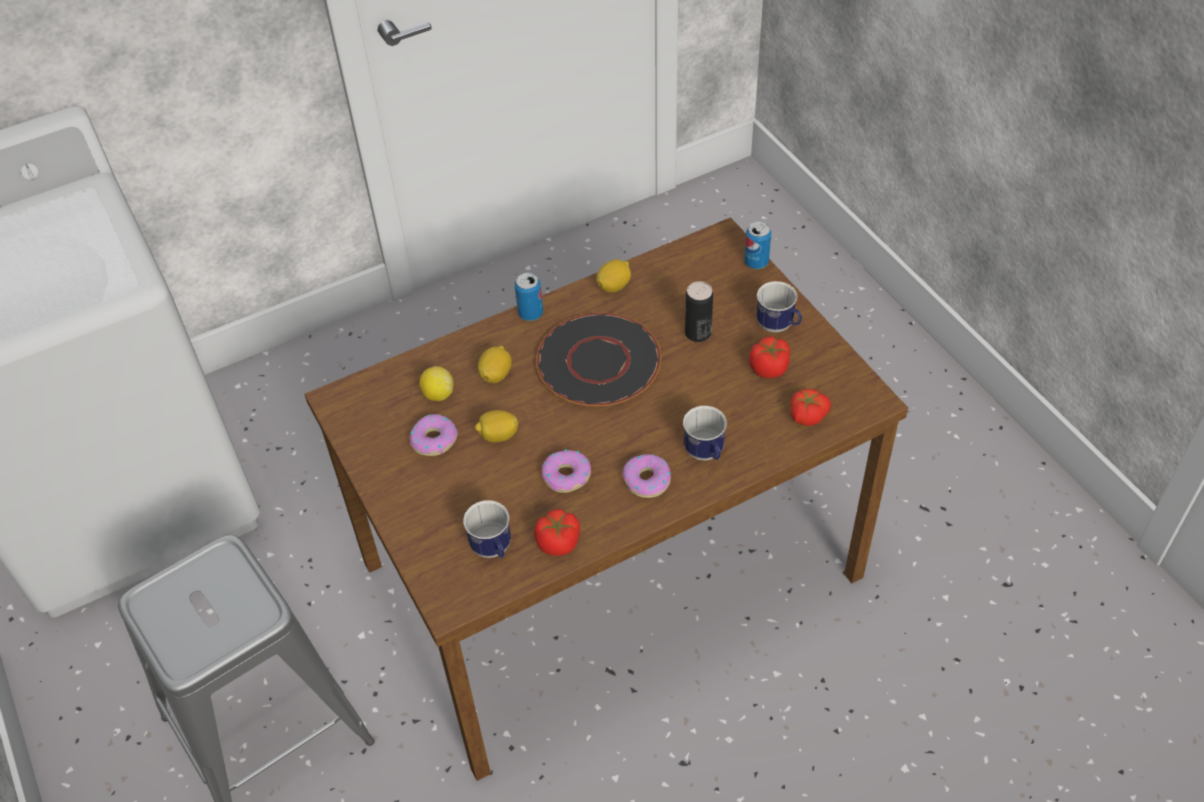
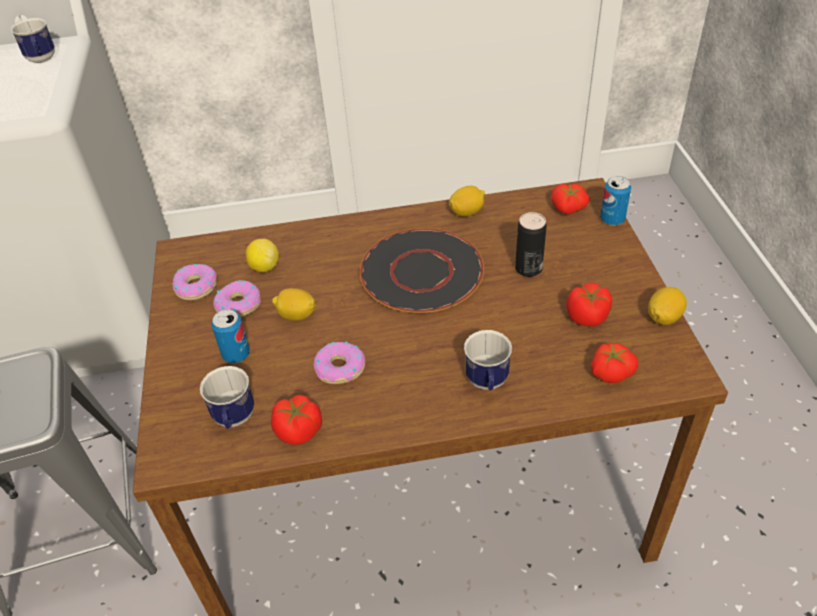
camera: 20 degrees right, 5 degrees down
(496, 374) = (323, 262): lemon -> lemon (664, 317)
(530, 313) = (380, 219): can -> can (236, 354)
(646, 480) = (415, 393): donut -> donut (196, 287)
(710, 260) = (568, 209): none -> tomato
(778, 327) = (612, 280): mug -> mug (42, 60)

